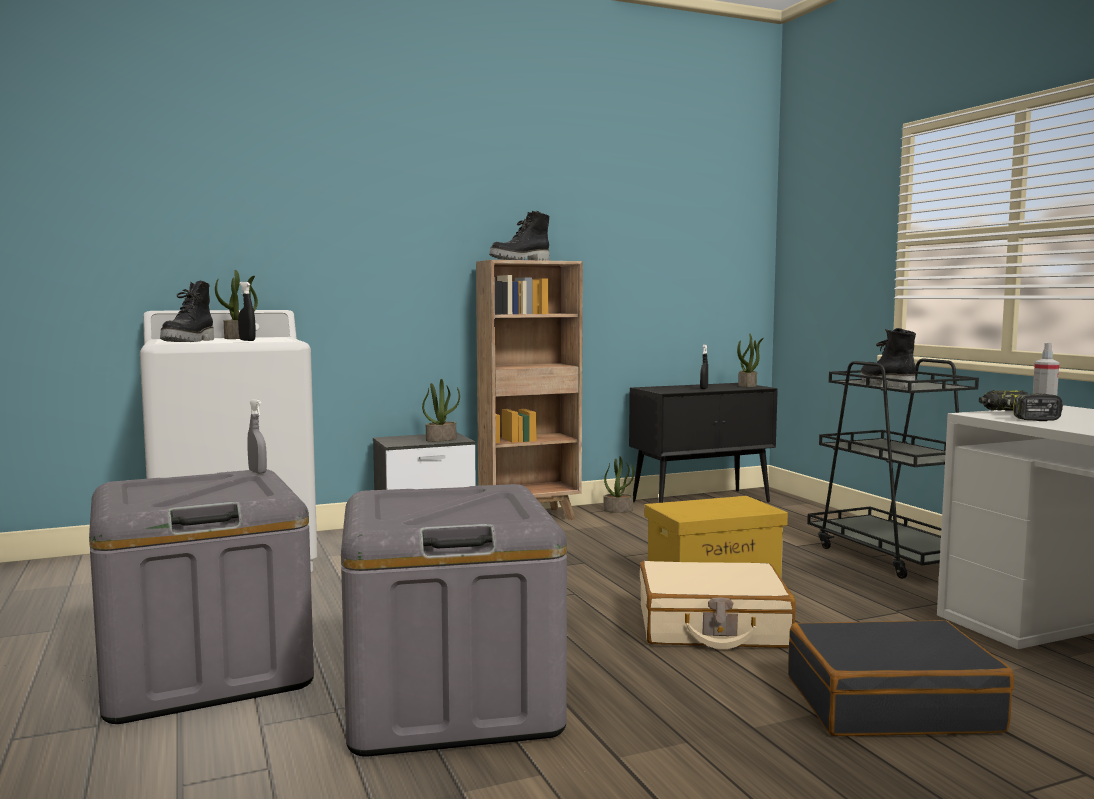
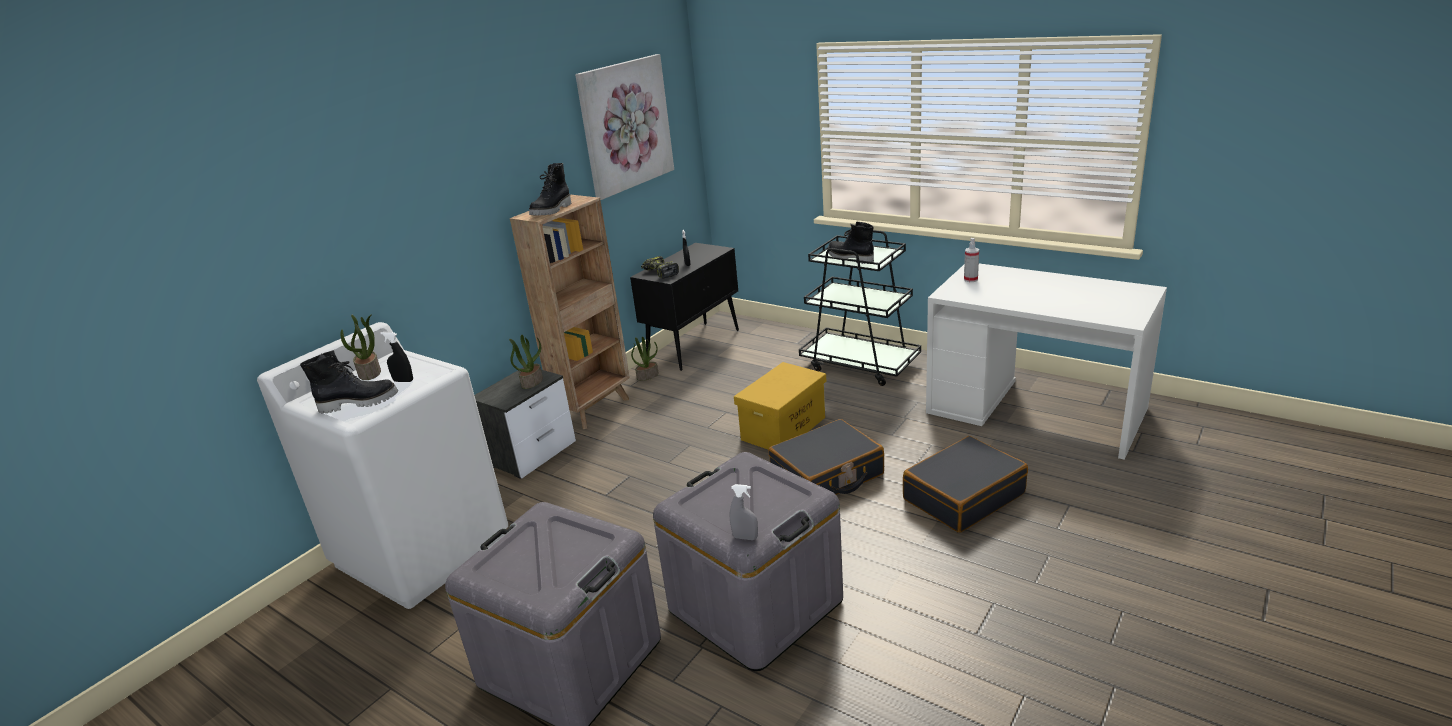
camera: 30 degrees left, 20 degrees up
(190, 341) = (359, 402): black boot -> black boot turned 75 degrees counterclockwise
(257, 472) = (546, 511): grey spray bottle -> grey spray bottle (745, 537)
(661, 214) = (626, 125): none -> picture
(712, 627) = (827, 475): beige suitcase -> black suitcase
(748, 385) = (709, 248): potted plant -> none
(1016, 416) = (966, 292): power drill -> power drill (660, 273)

